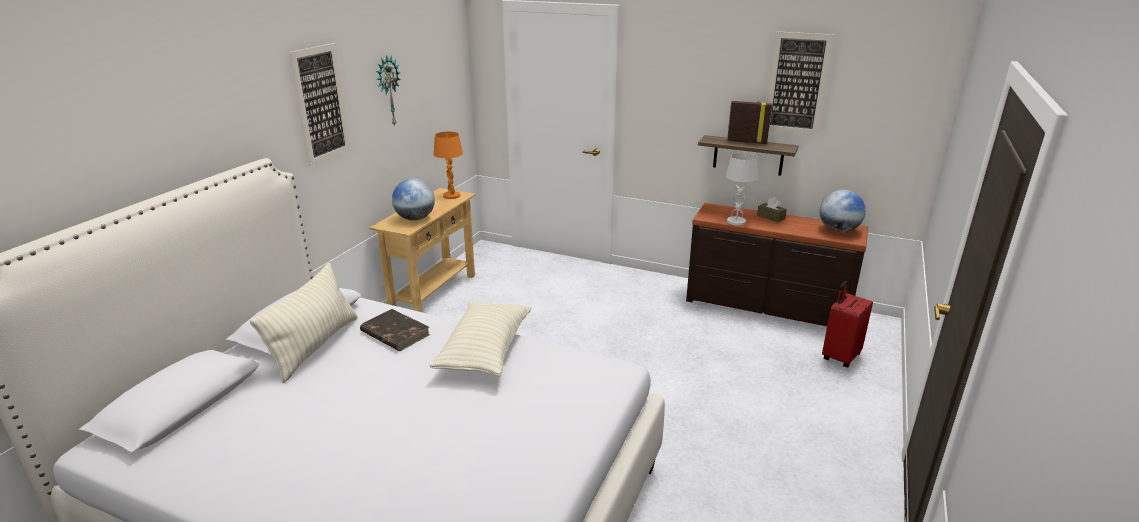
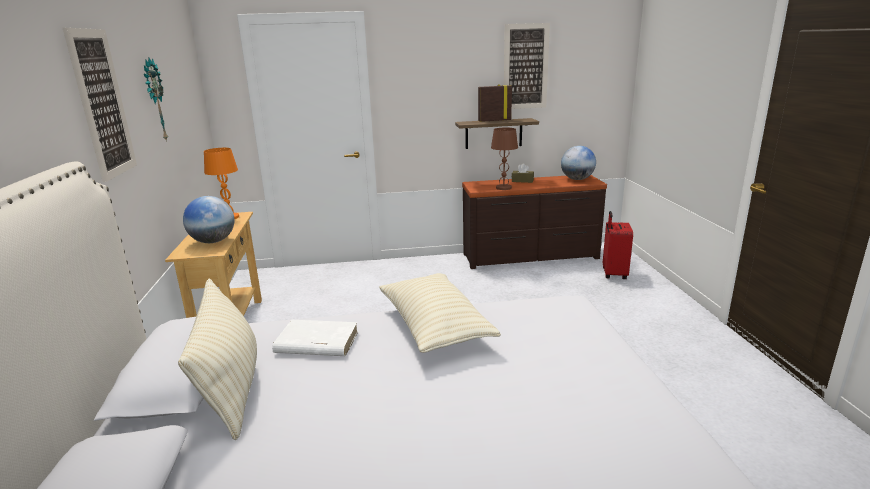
camera: 30 degrees left, 5 degrees down
(394, 333) = (316, 343): brown book -> white book
(736, 221) = (503, 188): white table lamp -> brown table lamp

